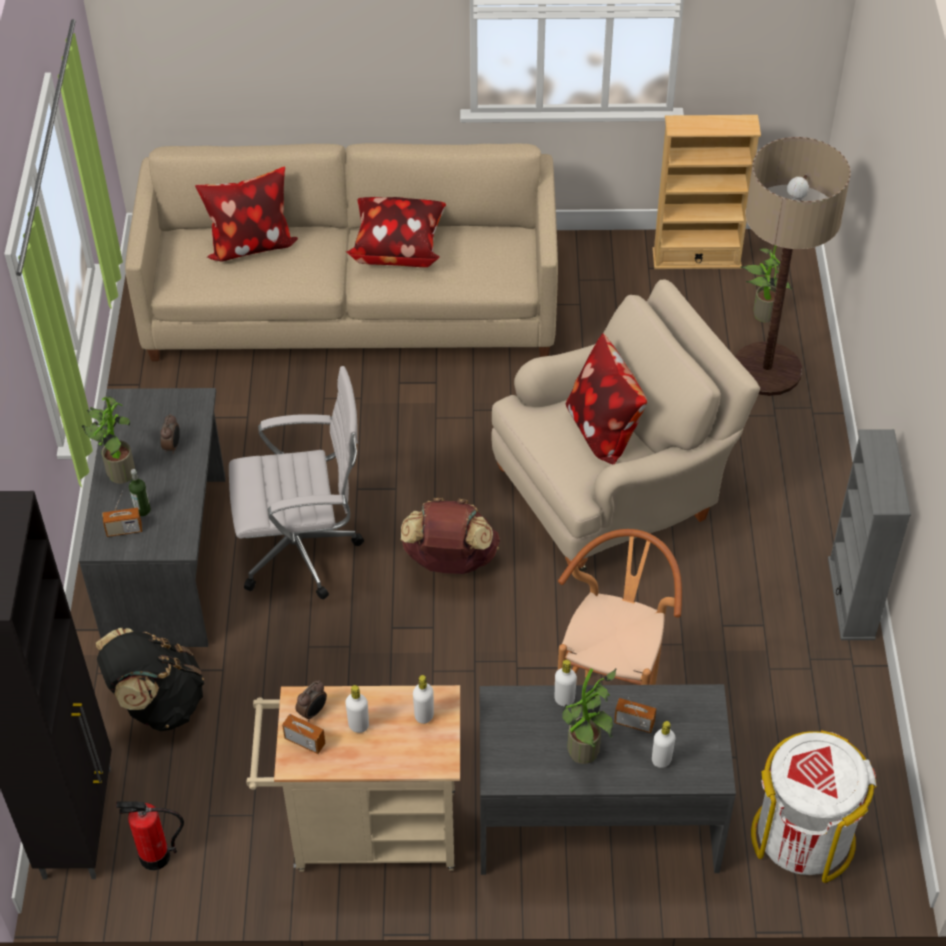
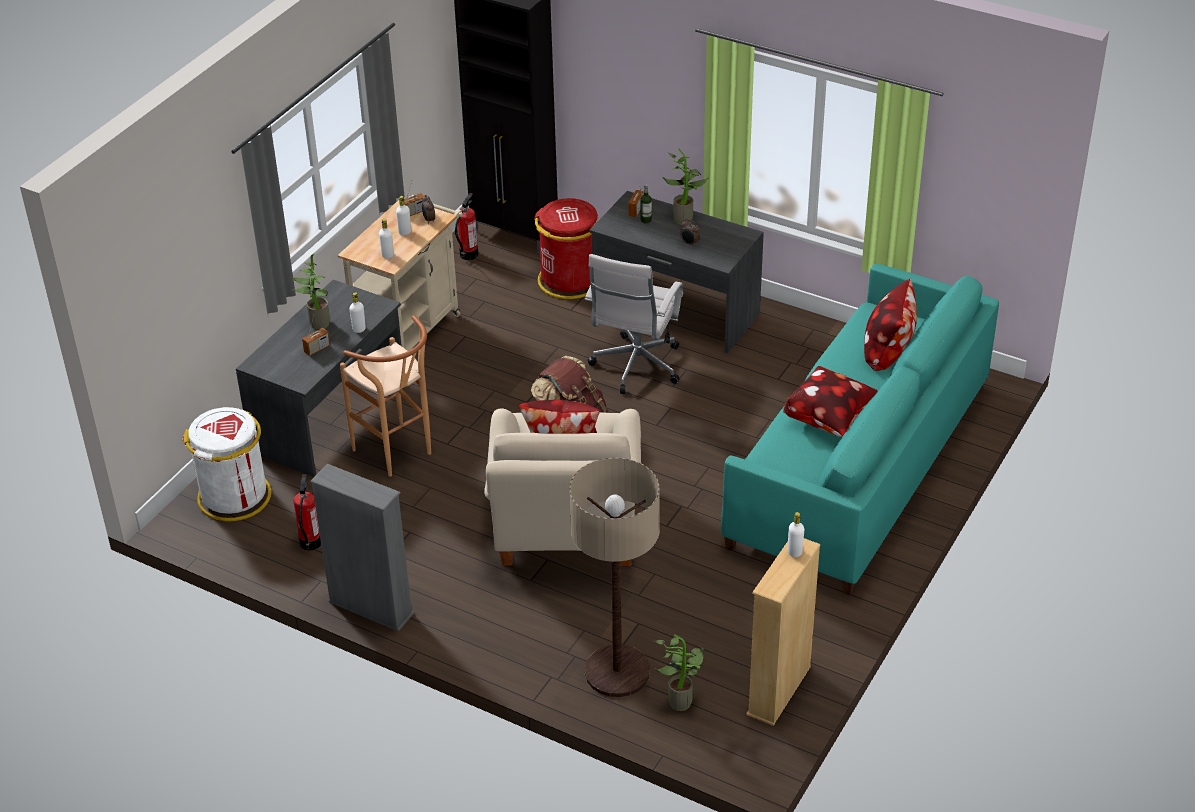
camera: 120 degrees right, 10 degrees down
(157, 703) = (569, 280): black backpack -> red trash can
(352, 306) = (859, 464): beige sofa -> turquoise sofa
(661, 760) = (284, 349): white bottle -> white bottle (794, 552)
(810, 710) = (310, 542): none -> fire extinguisher

